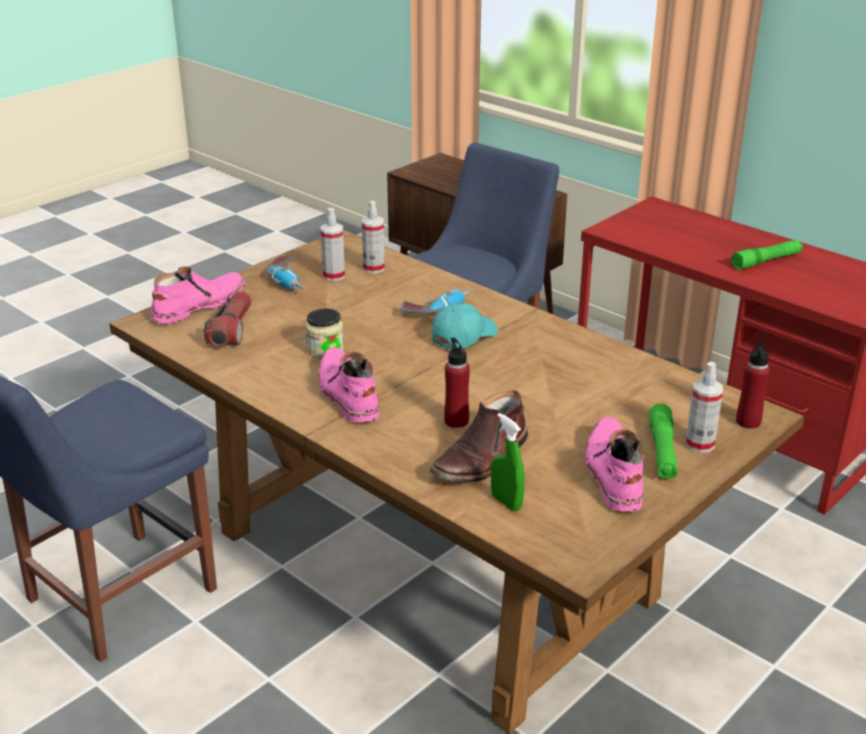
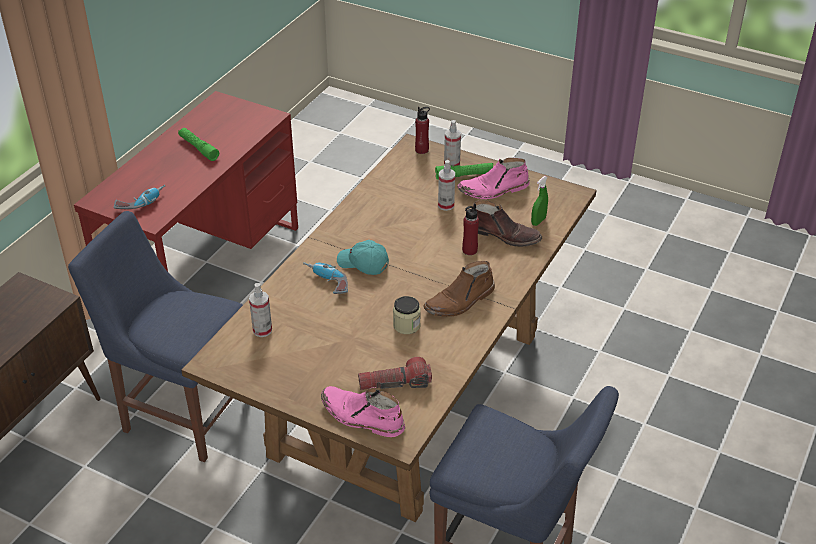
camera: 105 degrees left, 10 degrees up
(290, 282) = (302, 373): power drill -> power drill (141, 202)
(334, 276) = (283, 350): spray bottle -> spray bottle (446, 205)
(347, 394) = (460, 301): pink boot -> brown boot

